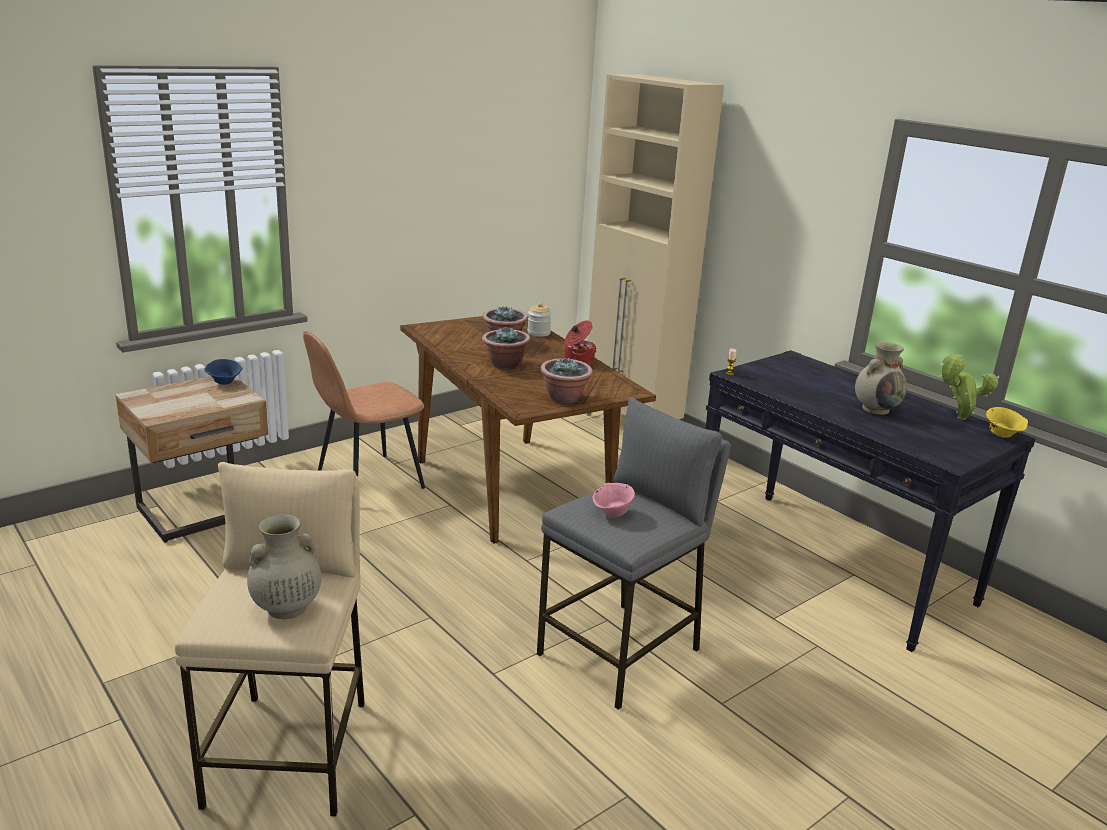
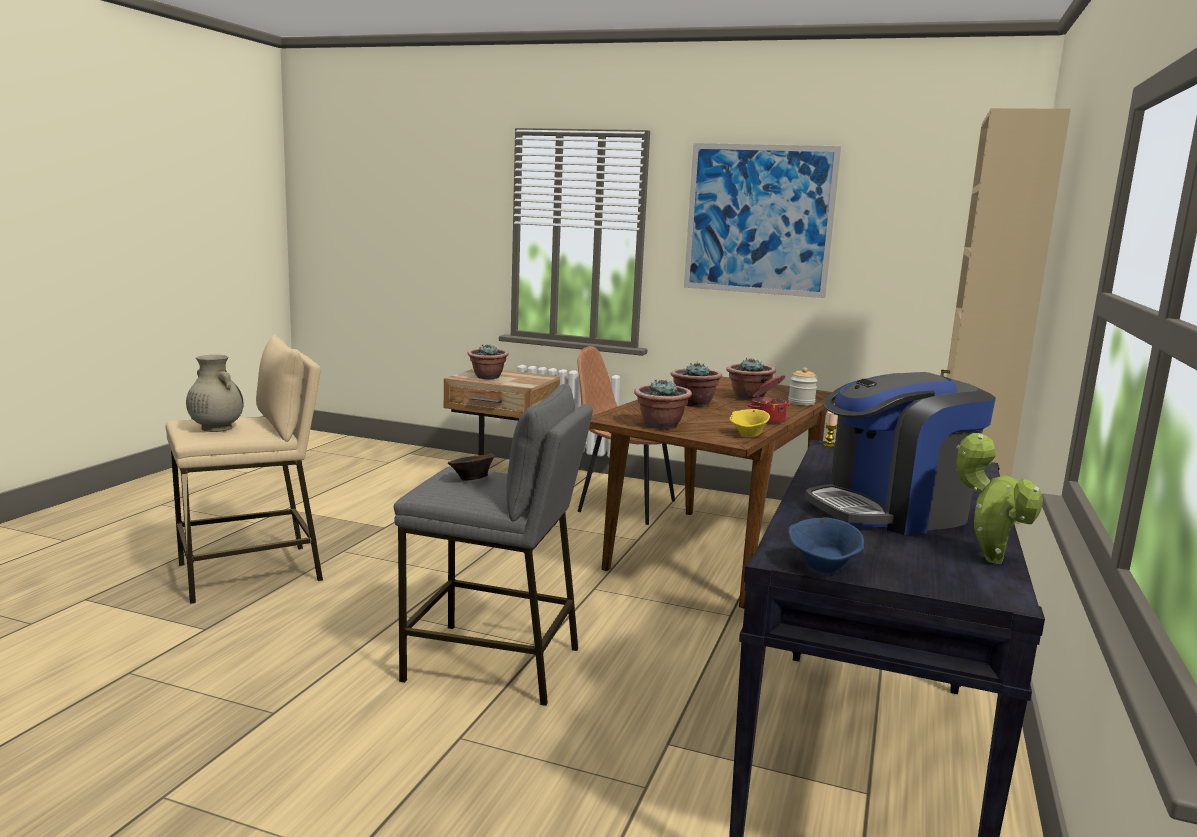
camera: 60 degrees right, 10 degrees down
(180, 404) = (487, 377): none -> potted plant
(225, 382) = (540, 378): blue bowl -> blue bowl (824, 568)
(398, 158) = (759, 220): none -> picture
(612, 513) = (471, 480): pink bowl -> brown bowl
(876, 409) = (891, 511): beige vase -> coffee machine
(1002, 435) = (993, 591): yellow bowl -> yellow bowl (748, 435)

